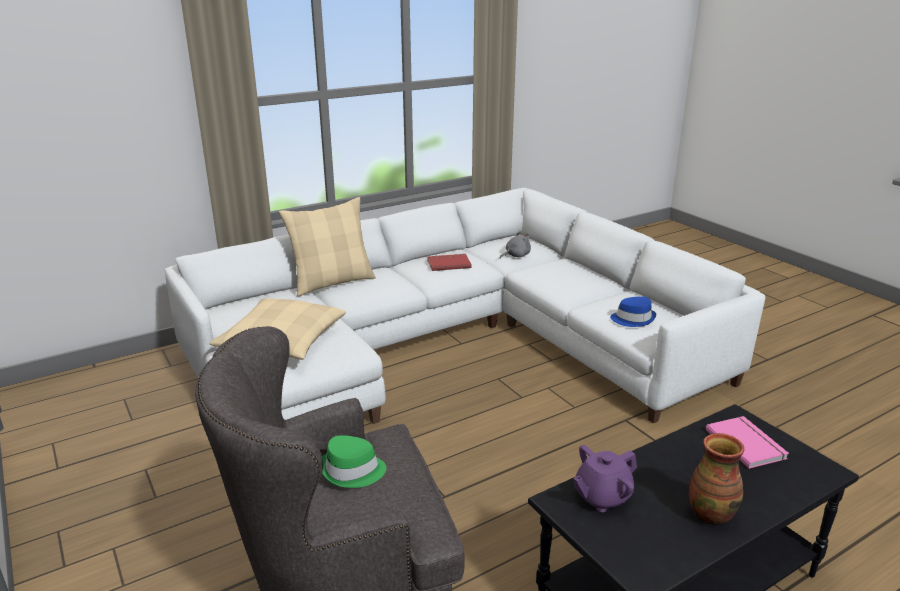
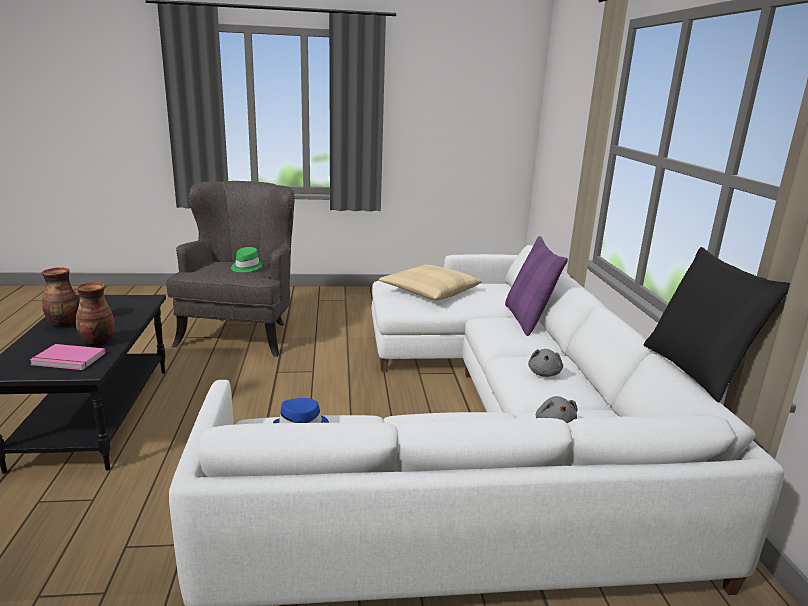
camera: 115 degrees right, 5 degrees down
(332, 283) = (527, 320): beige pillow -> purple pillow
(448, 263) = (544, 373): red book -> grey plush toy
(471, 194) = (696, 371): none -> black pillow
(601, 497) = (130, 307): purple teapot -> none
(699, 452) = (97, 342): none -> vase

